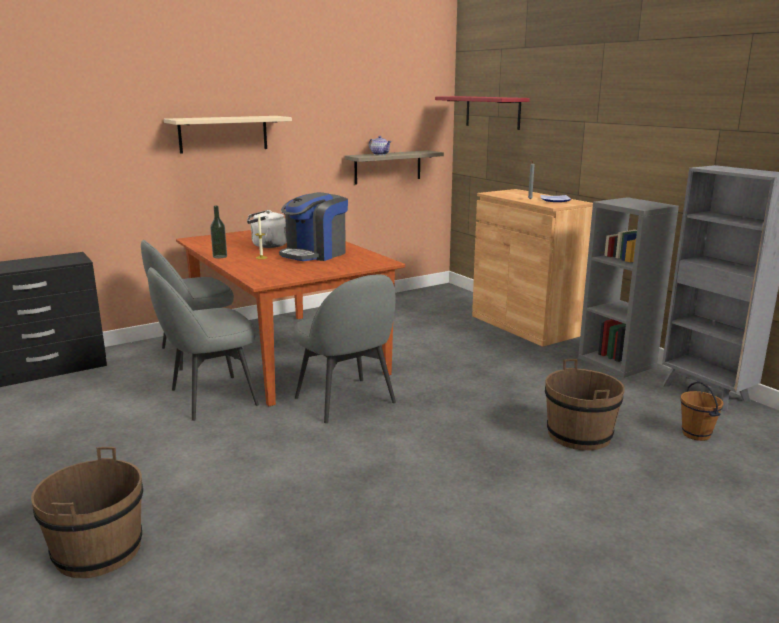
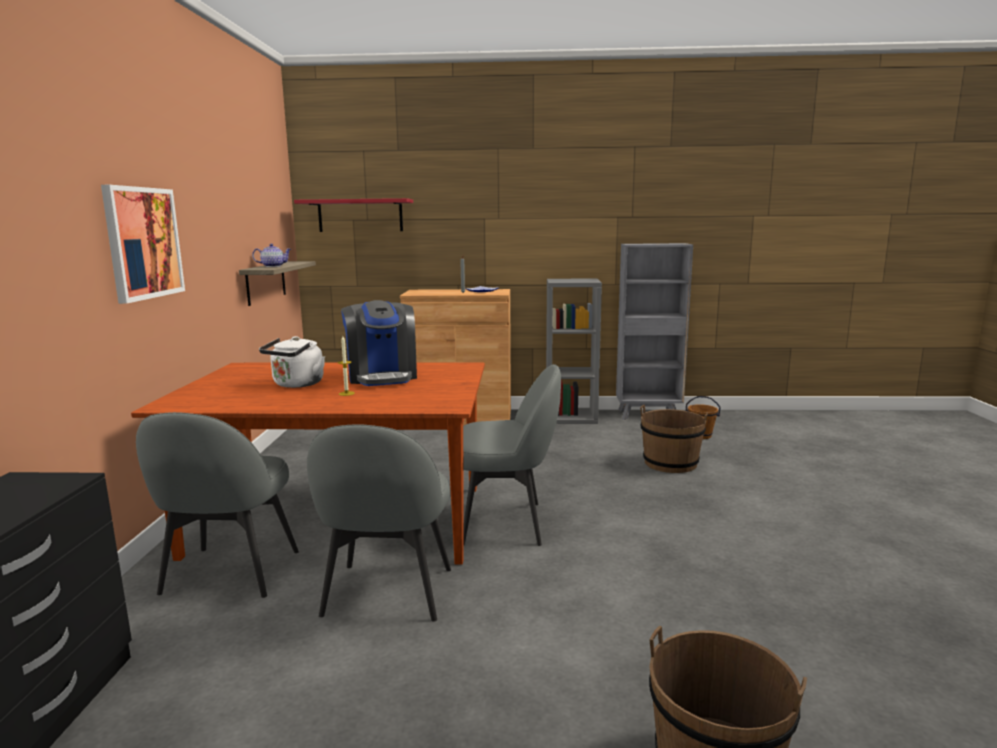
camera: 55 degrees left, 5 degrees down
(220, 256) = (296, 406): bottle -> none
(223, 134) = (143, 243): beige shelf -> picture

